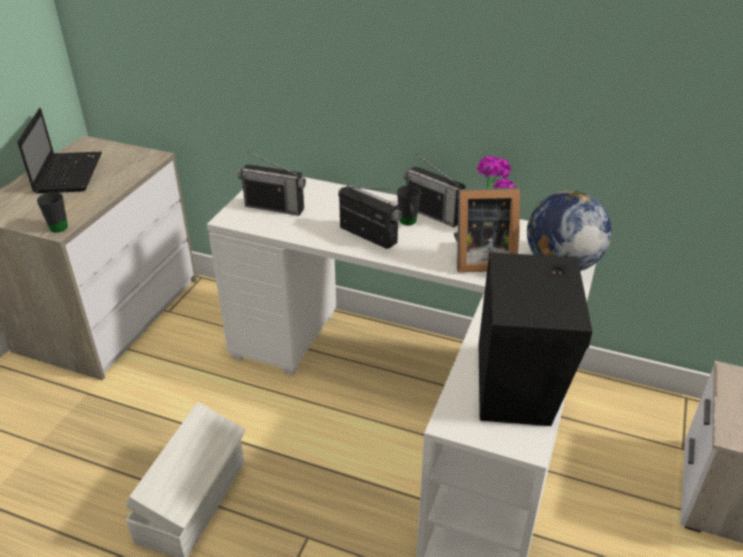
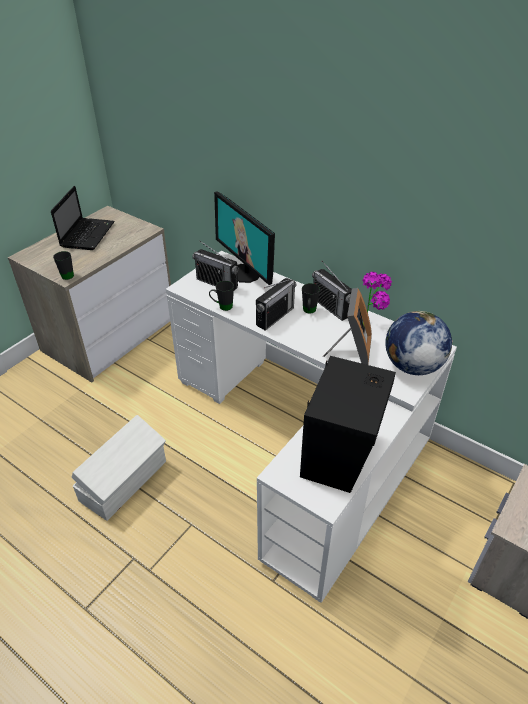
camera: 15 degrees right, 5 degrees up
(293, 234) = (222, 306): none -> black mug
(307, 191) = (245, 273): none -> monitor
(368, 235) = (275, 316): radio -> radio turned 75 degrees clockwise
(480, 259) = (350, 350): picture frame -> picture frame turned 90 degrees counterclockwise

